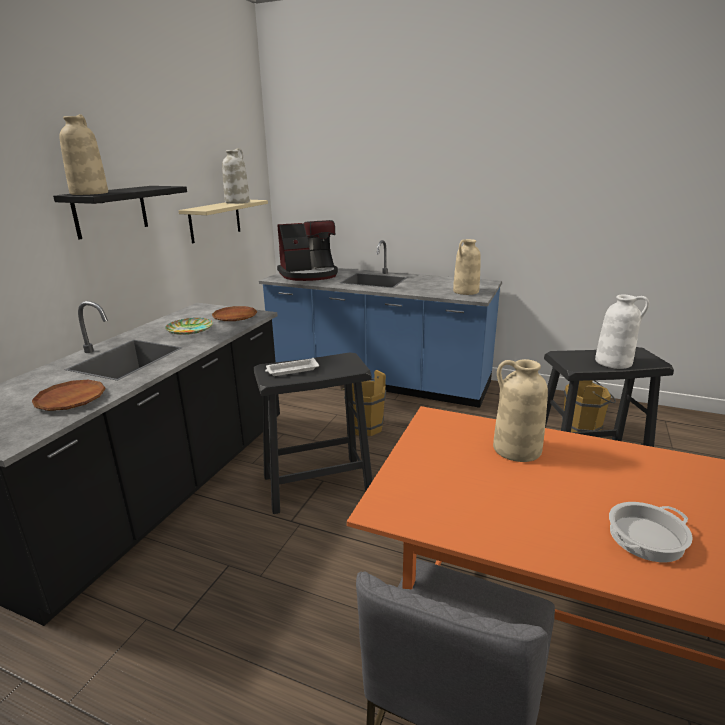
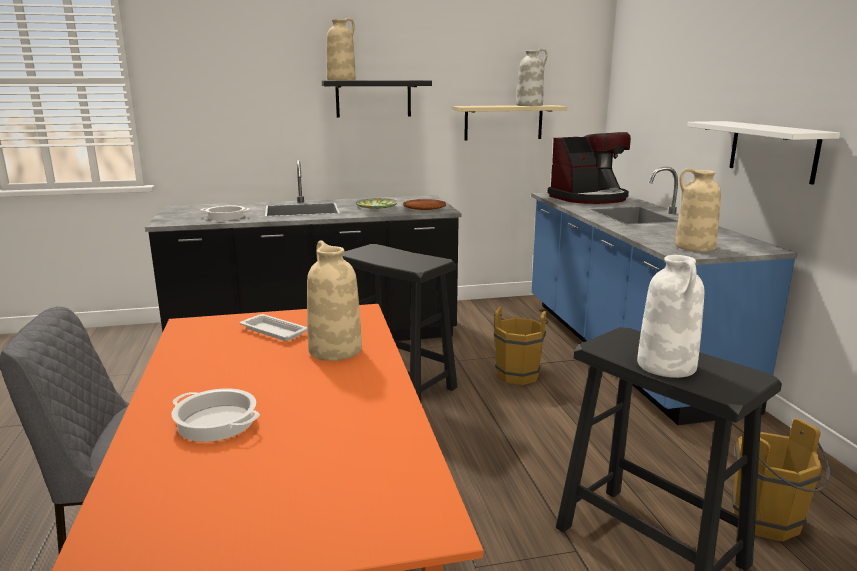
camera: 55 degrees right, 5 degrees down
(71, 399) = (226, 217): brown plate -> cooking pot
(291, 370) = (379, 253): white tray -> white tray (273, 331)
(309, 274) = (589, 198): coffee machine -> coffee machine turned 60 degrees counterclockwise
(468, 220) = (772, 151): none -> white shelf

